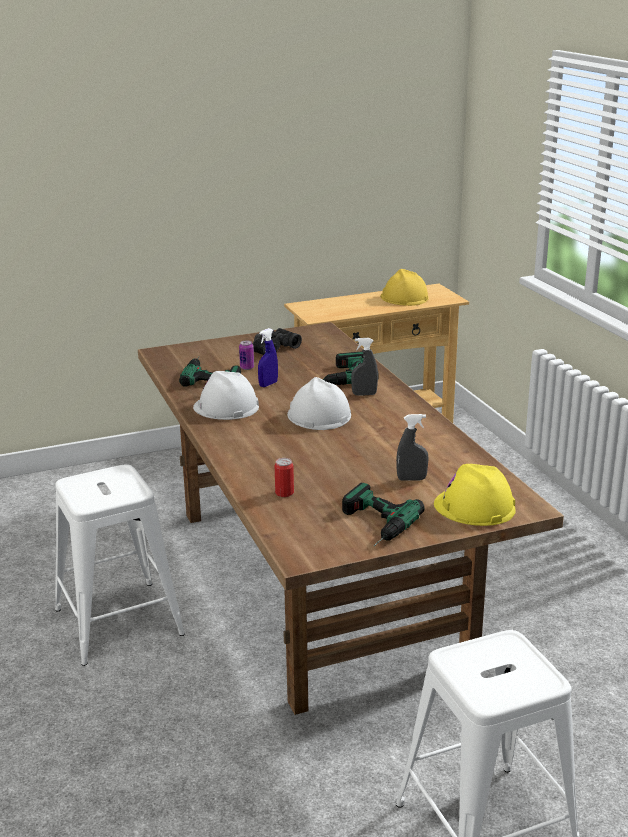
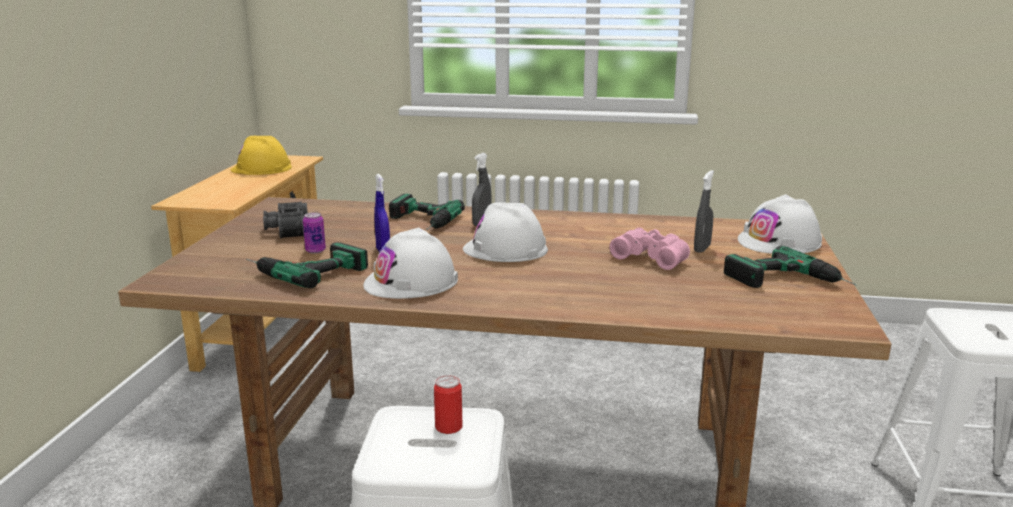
camera: 60 degrees left, 5 degrees down
(284, 493) = (683, 302): can -> can (448, 427)
(365, 465) = (652, 257): none -> pink binoculars
(474, 507) = (779, 242): yellow hard hat -> white hard hat

